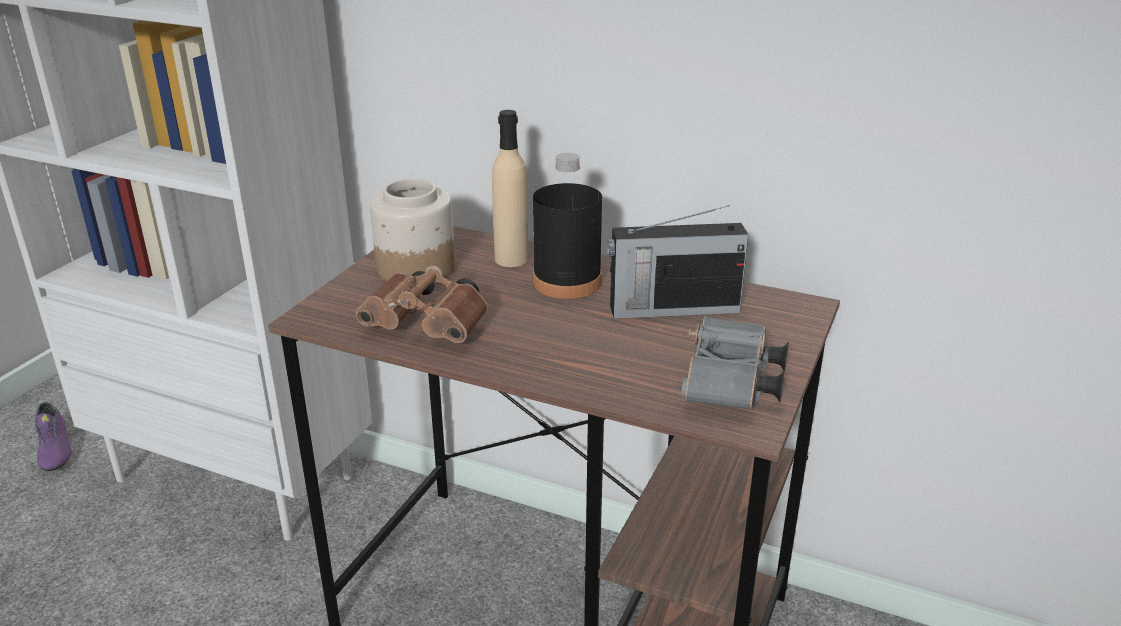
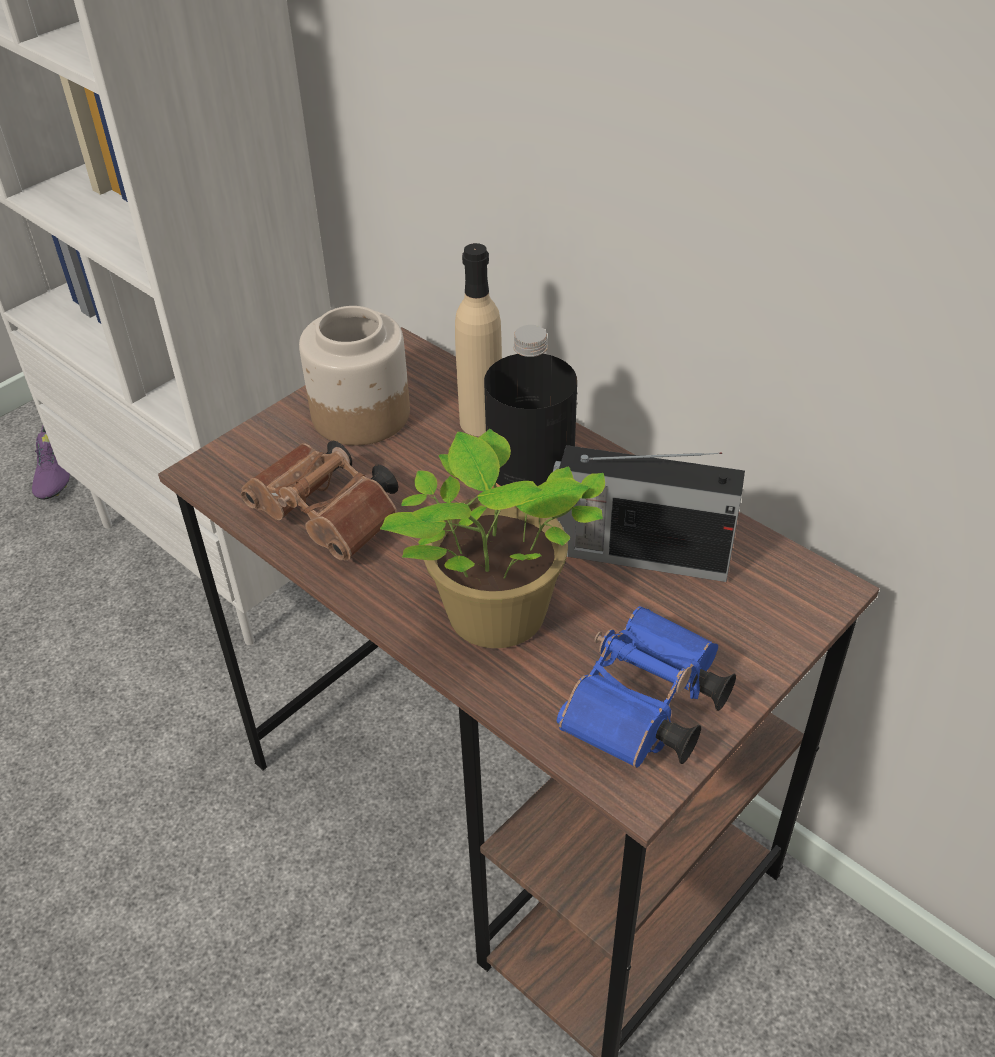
camera: 20 degrees right, 15 degrees up
(591, 359) = (493, 619): none -> potted plant
(730, 387) = (644, 712): grey binoculars -> blue binoculars

